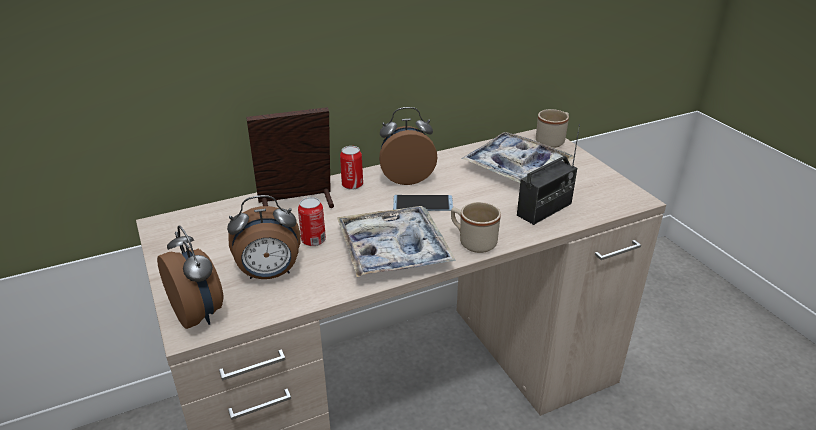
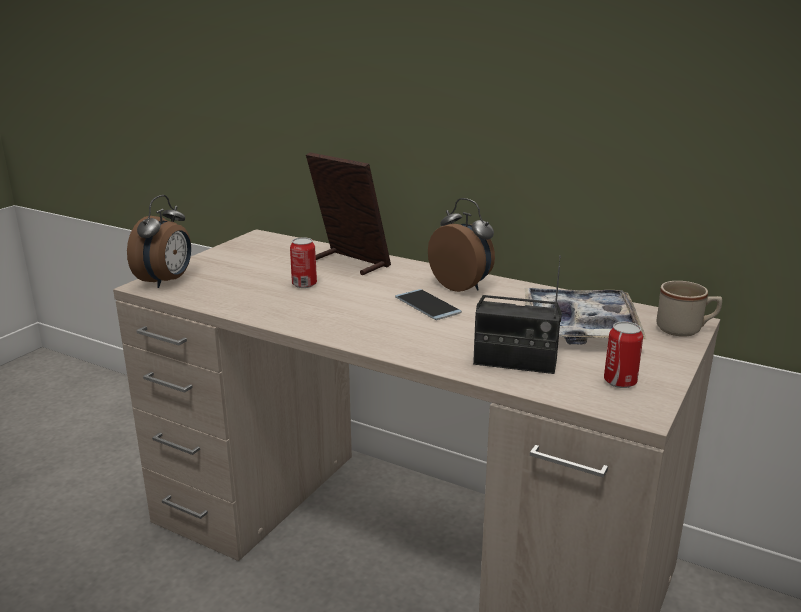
camera: 55 degrees right, 10 degrees down
(269, 274) = (239, 285): alarm clock -> none
(352, 185) = (412, 271): can -> can (620, 381)
(393, 250) = (331, 316): tray -> none
(472, 241) = (394, 343): beige mug -> none

